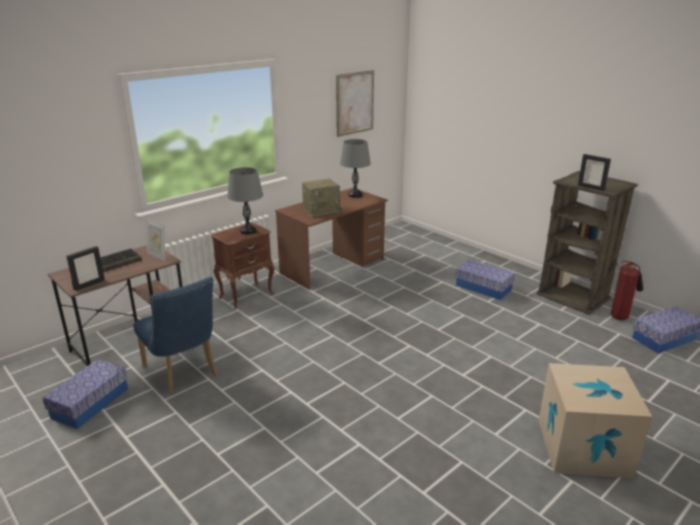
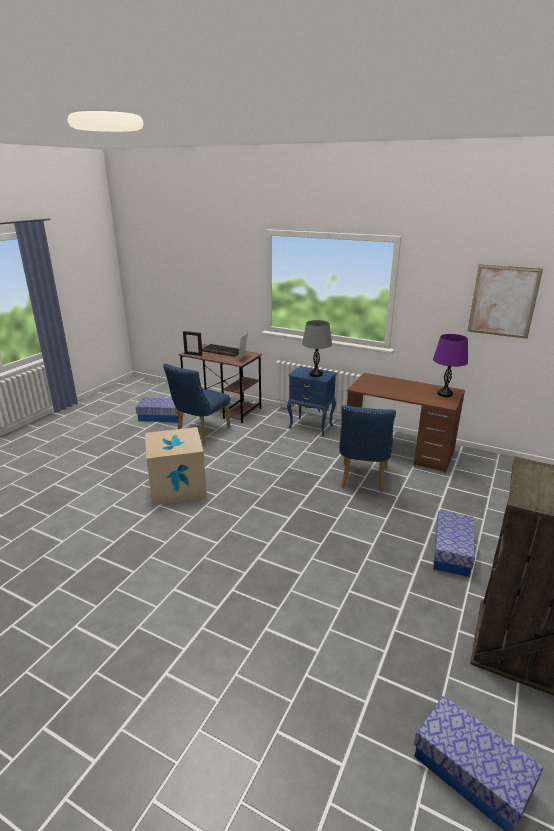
camera: 70 degrees right, 0 degrees up
(246, 296) = (311, 427): brown nightstand -> blue nightstand
(321, 211) = (384, 388): radio -> none
(355, 195) = (445, 394): grey table lamp -> purple table lamp
(369, 295) = (362, 479): none -> blue chair
(583, 447) = (168, 657): cardboard box -> cardboard box (177, 486)
(591, 187) = (520, 485): picture frame -> none
(620, 317) = (496, 707): fire extinguisher -> none

